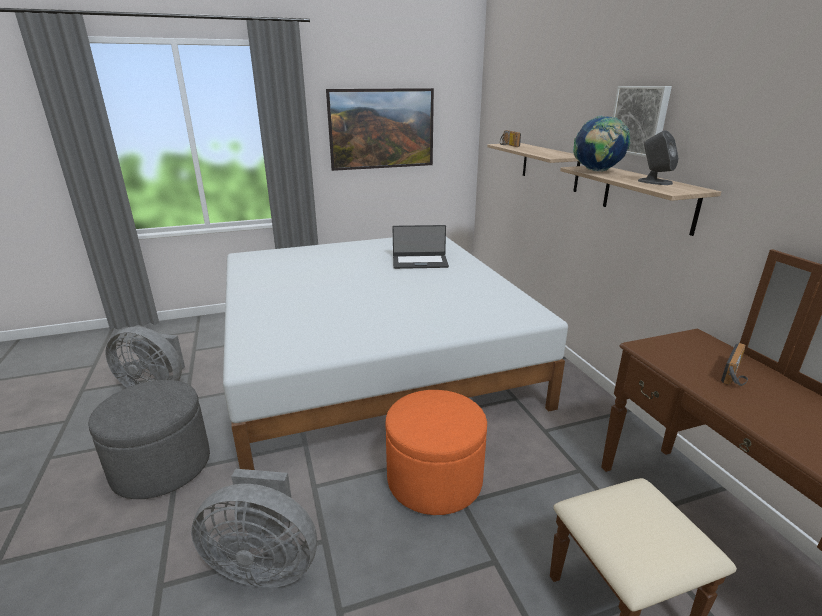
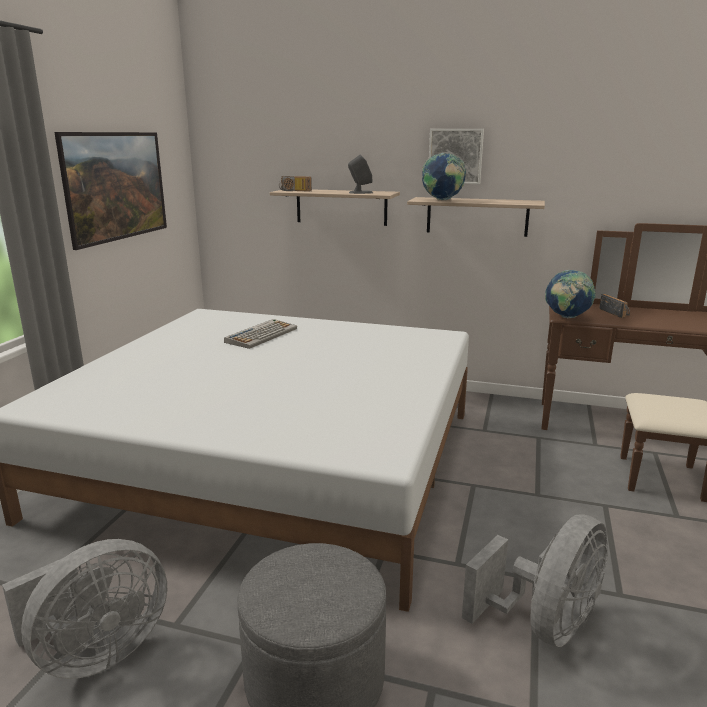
camera: 55 degrees left, 5 degrees down
(420, 262) = (261, 335): laptop -> keyboard
(434, 479) = (501, 497): orange ottoman -> none
(646, 349) = (566, 317): none -> globe
(654, 182) = (500, 201): grey speaker -> grey speaker (360, 192)

